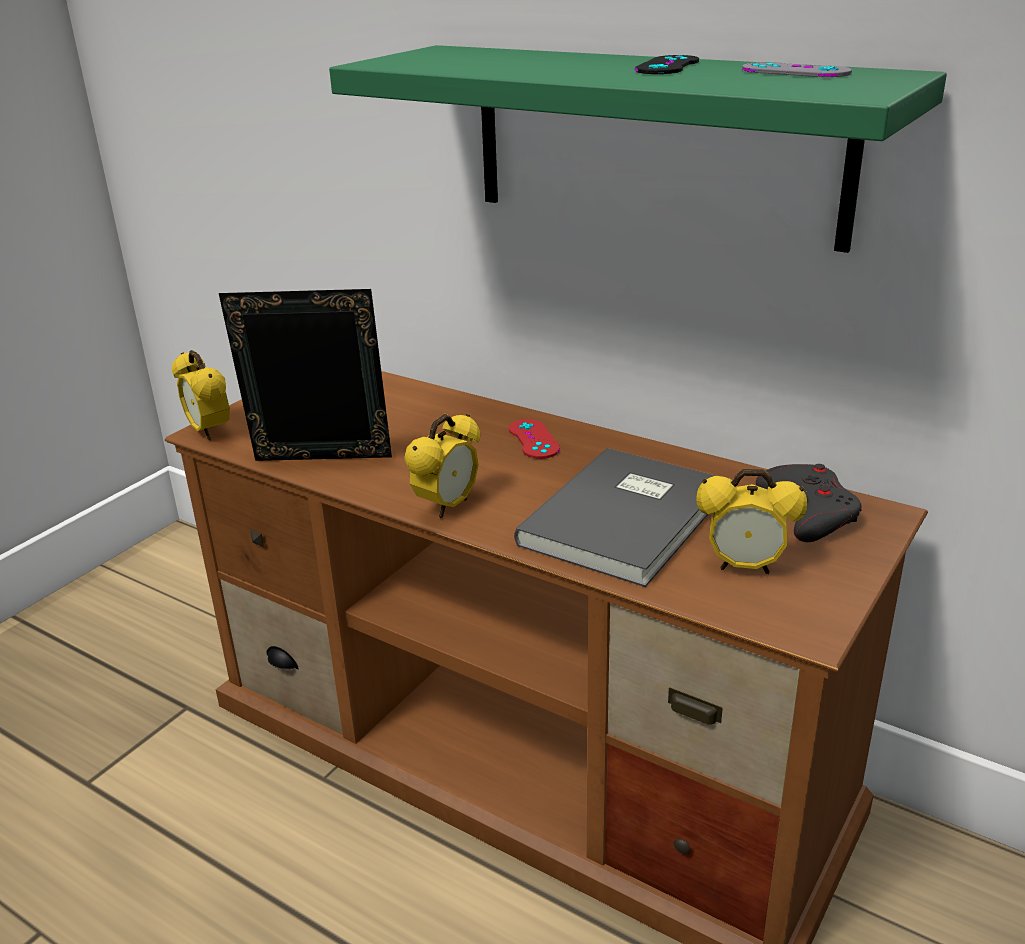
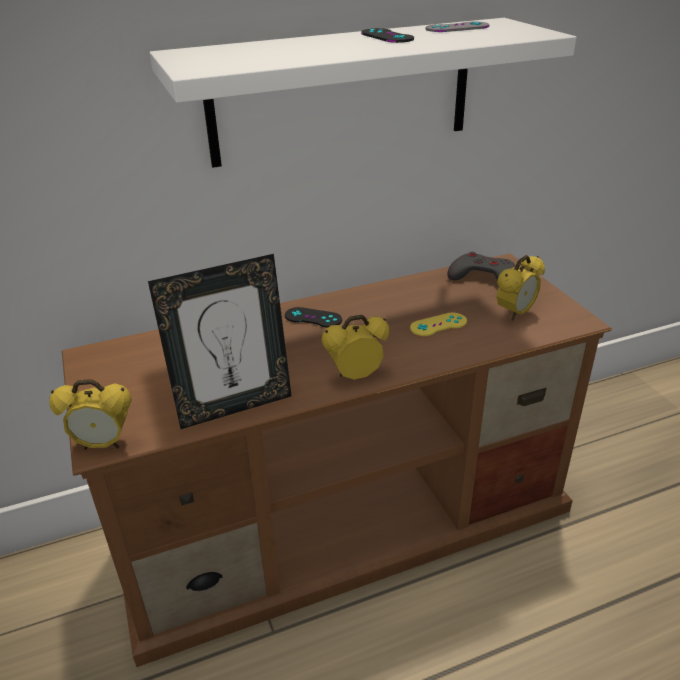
camera: 55 degrees left, 5 degrees up
(321, 464) = (234, 406): picture frame -> picture frame turned 150 degrees counterclockwise
(447, 507) = (356, 376): alarm clock -> alarm clock turned 90 degrees counterclockwise
(533, 439) = (313, 318): red game controller -> black game controller
(629, 519) = (438, 325): grey book -> yellow game controller
(654, 143) = (342, 92): green shelf -> white shelf

